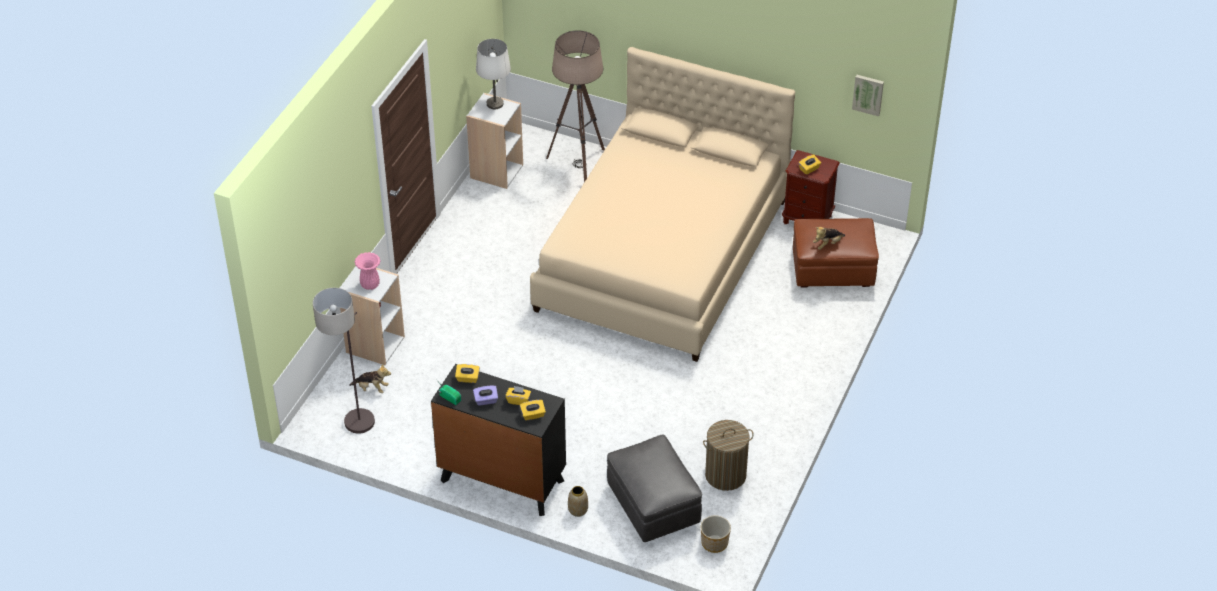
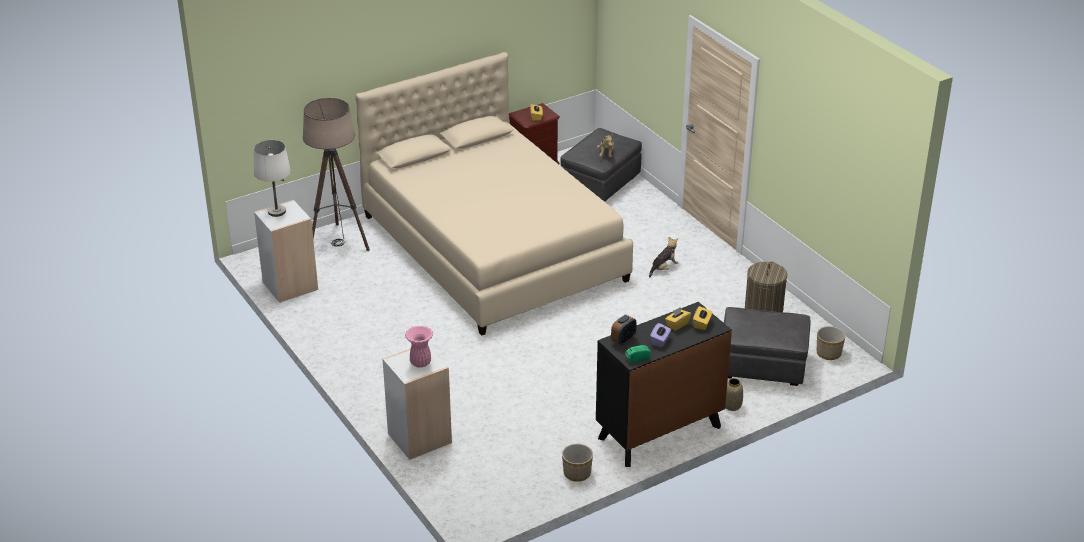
camera: 55 degrees left, 10 degrees down
(353, 427) = (508, 493): grey floor lamp -> none
(372, 388) = (472, 462): plush toy -> plush toy (663, 268)
(408, 455) = (576, 473): none -> planter
(467, 378) = (623, 340): yellow tissue box -> alarm clock
(832, 270) = (600, 183): brown ottoman -> grey ottoman
(868, 94) = (557, 23): picture -> none

